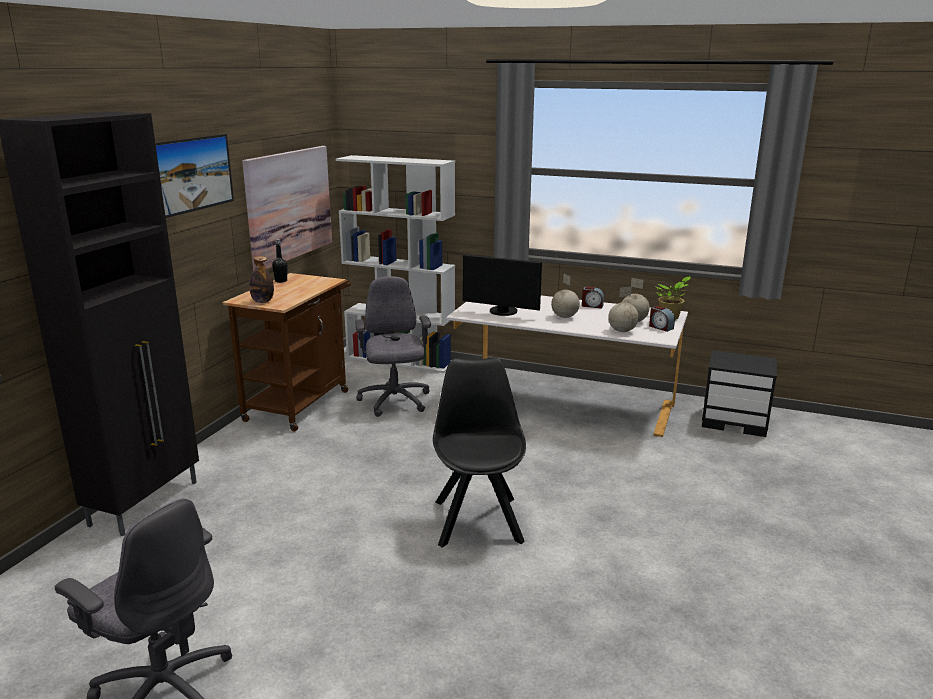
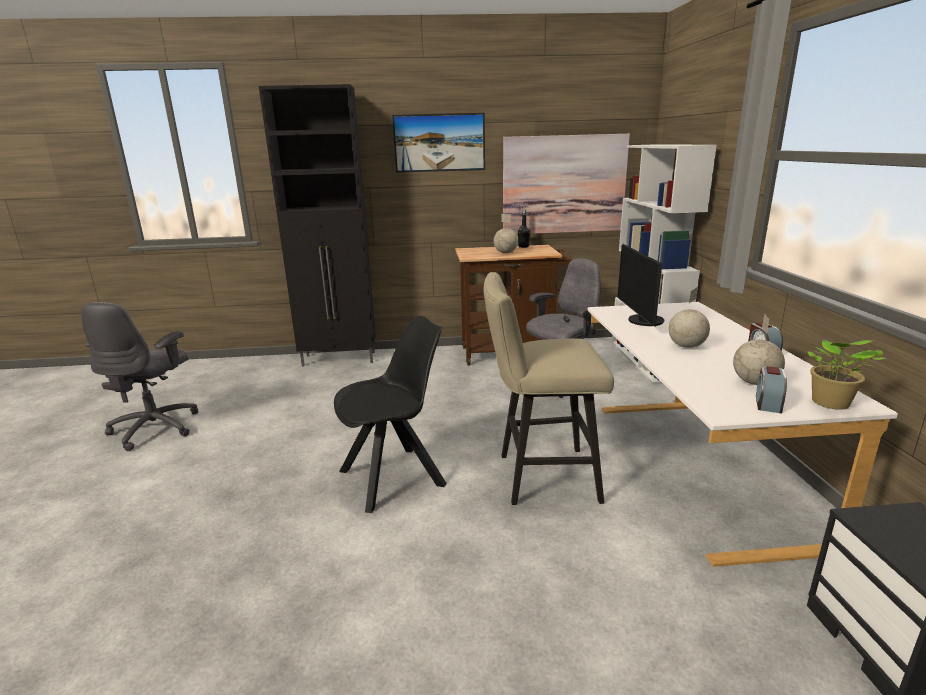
camera: 65 degrees right, 0 degrees up
(262, 301) = (470, 253): bottle -> none
(533, 457) = (540, 477): none -> beige stool
(621, 331) = (698, 382): globe -> globe (505, 253)

